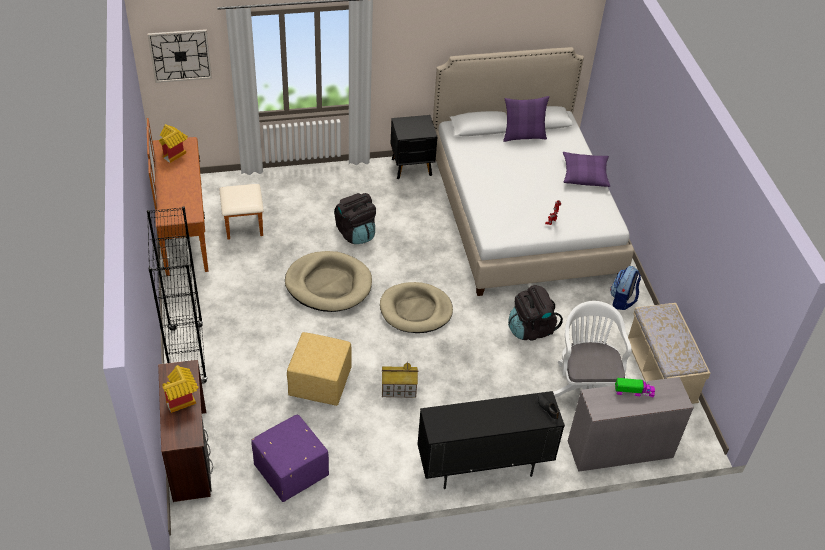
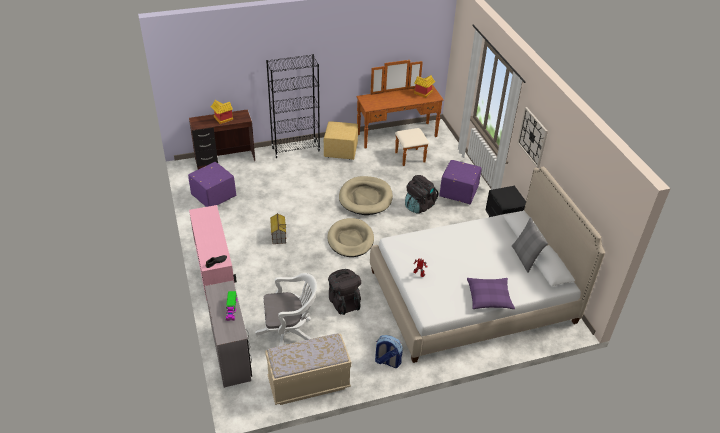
camera: 85 degrees right, 5 degrees down
(180, 55) = (463, 47): wall clock -> wall clock (532, 137)
(319, 382) = (280, 201): yellow ottoman -> yellow ottoman (341, 151)
(335, 192) = (458, 193): none -> purple ottoman
(483, 467) = (215, 278): black cabinet -> pink cabinet
(523, 136) = (525, 258): purple pillow -> grey pillow

